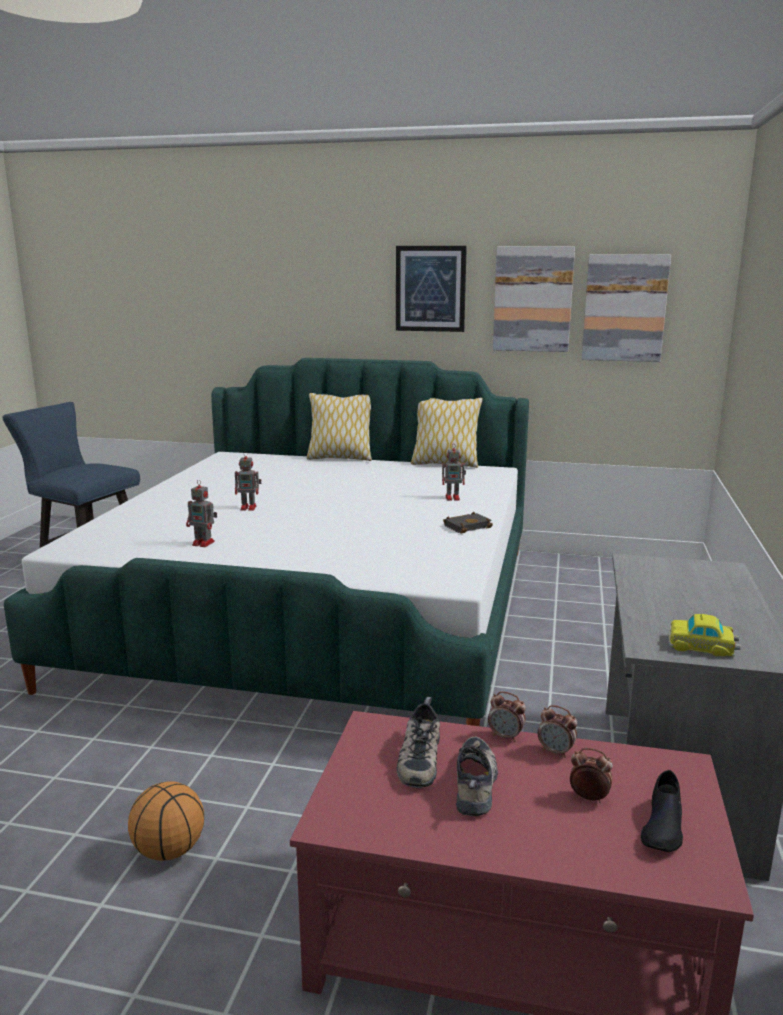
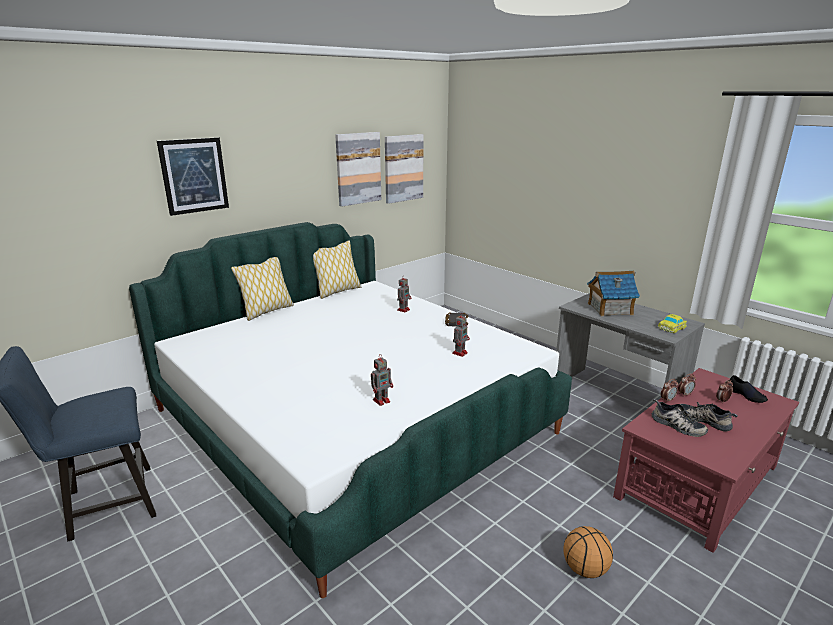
camera: 55 degrees left, 5 degrees up
(249, 508) = (327, 367): toy robot -> toy robot (460, 352)
(430, 289) = (296, 168): picture -> picture (194, 175)
(682, 586) = (609, 309): none -> toy house

